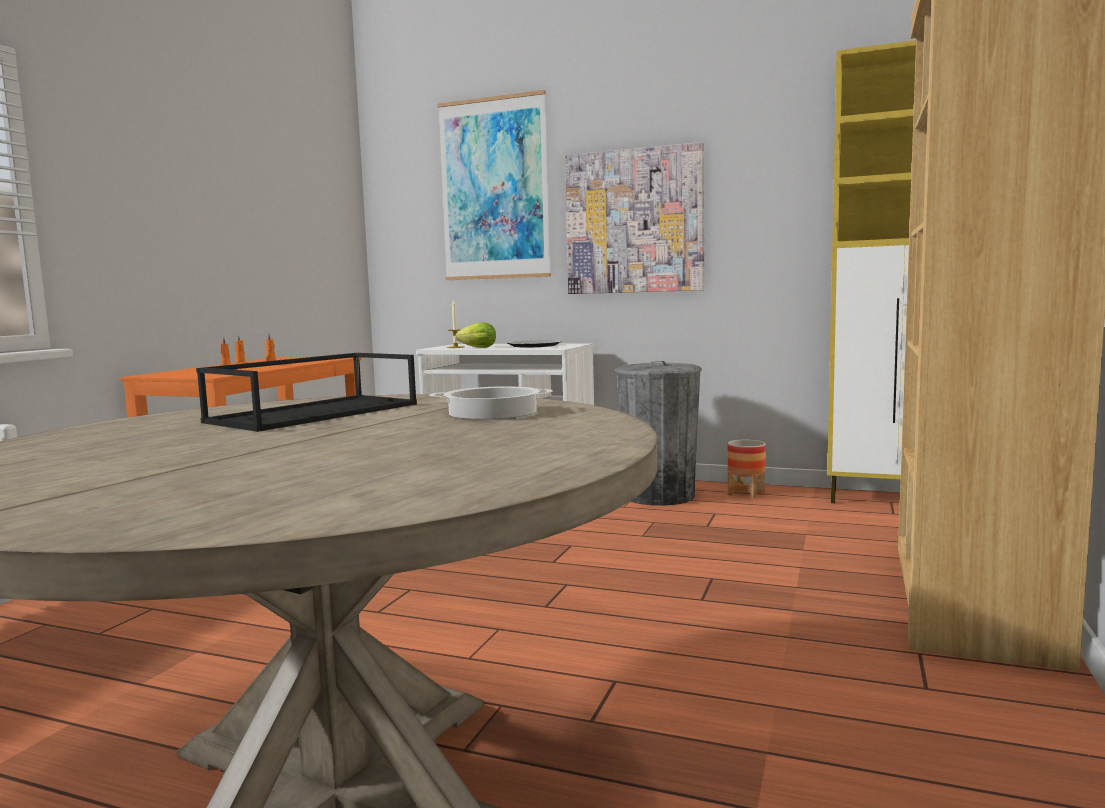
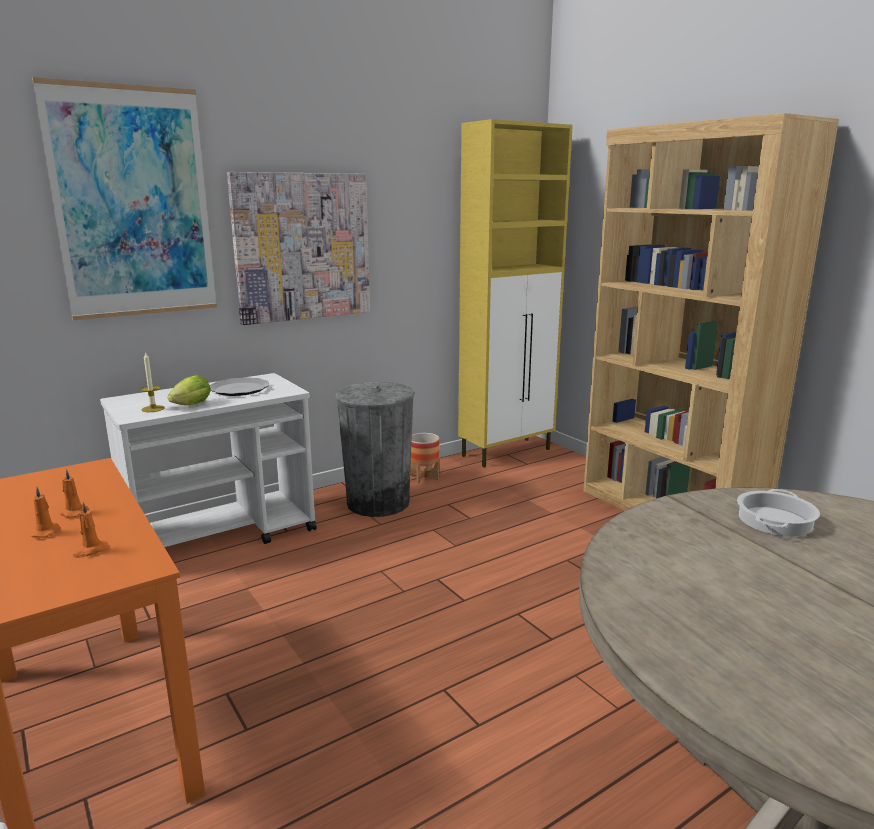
camera: 55 degrees left, 10 degrees up
(315, 412) = (708, 576): black tray -> none

